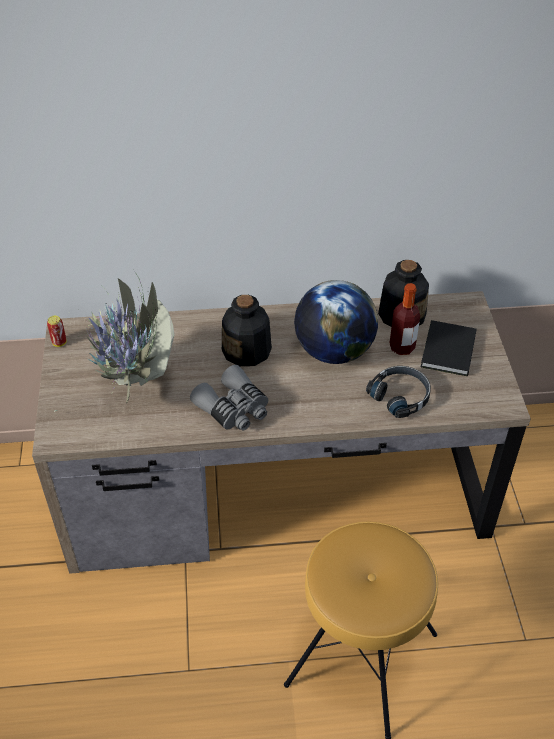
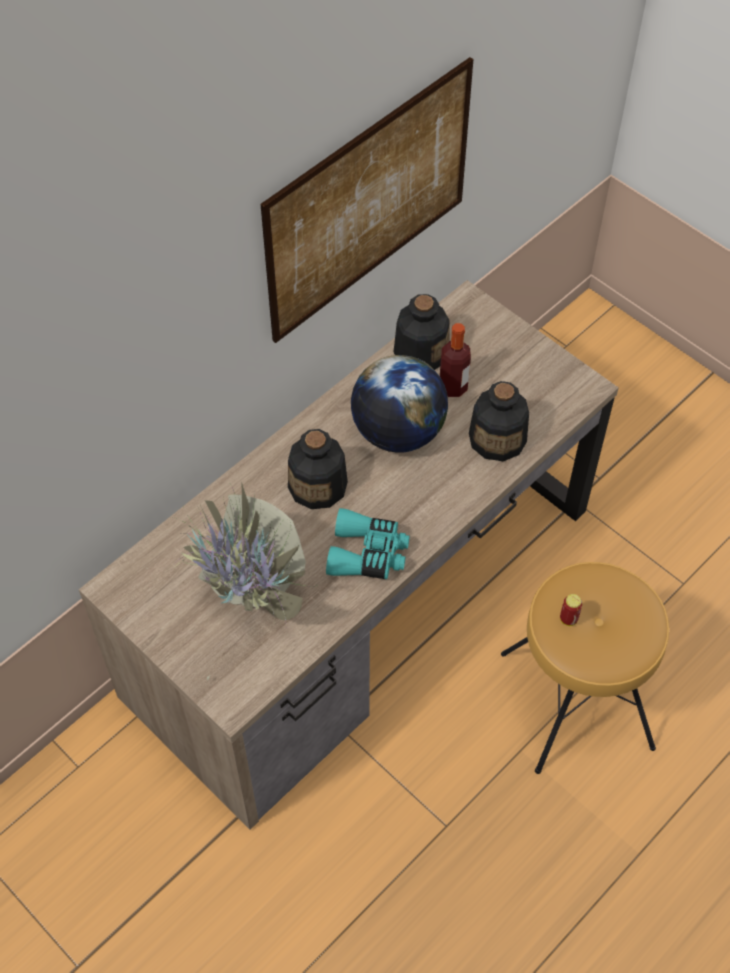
camera: 40 degrees left, 10 degrees up
(59, 342) = (122, 605): can -> can (568, 619)
(234, 409) = (368, 554): grey binoculars -> turquoise binoculars
(383, 147) = (369, 201): none -> picture
(400, 396) = (498, 438): black headphones -> bottle
(447, 351) = (494, 365): black book -> none

